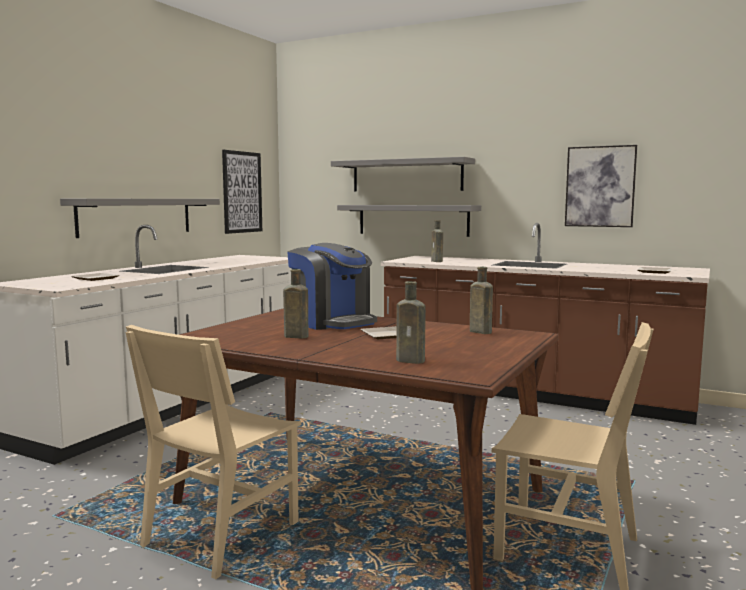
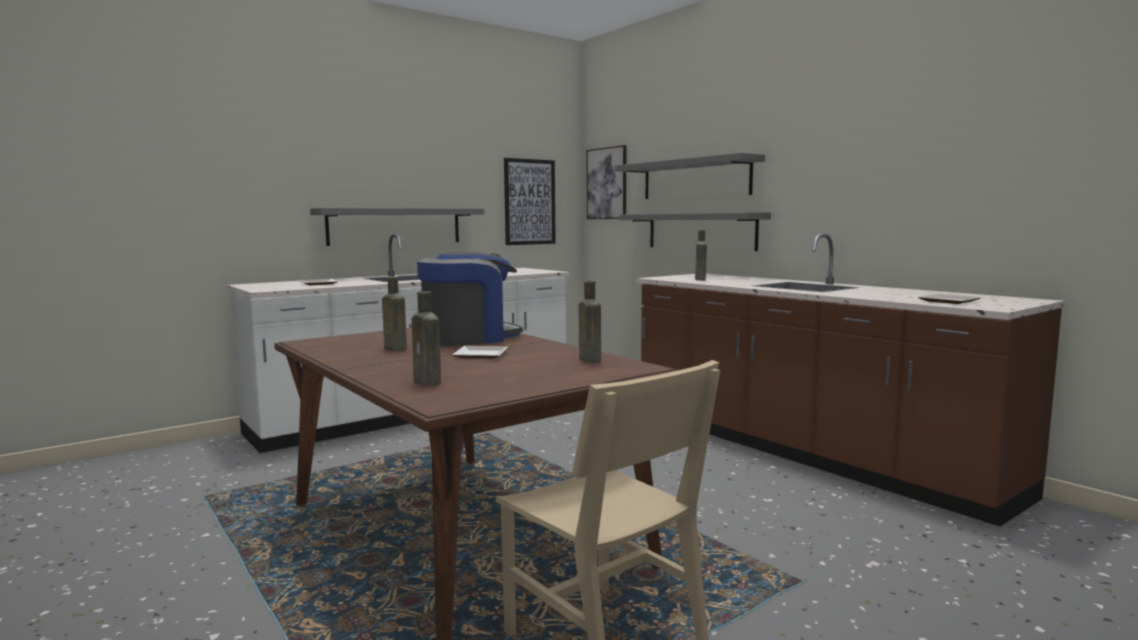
camera: 25 degrees right, 0 degrees up
(221, 534) = (297, 541): beige chair -> none
(332, 322) = (469, 338): coffee machine -> coffee machine turned 105 degrees counterclockwise
(600, 186) = (912, 184): picture -> picture (607, 183)

